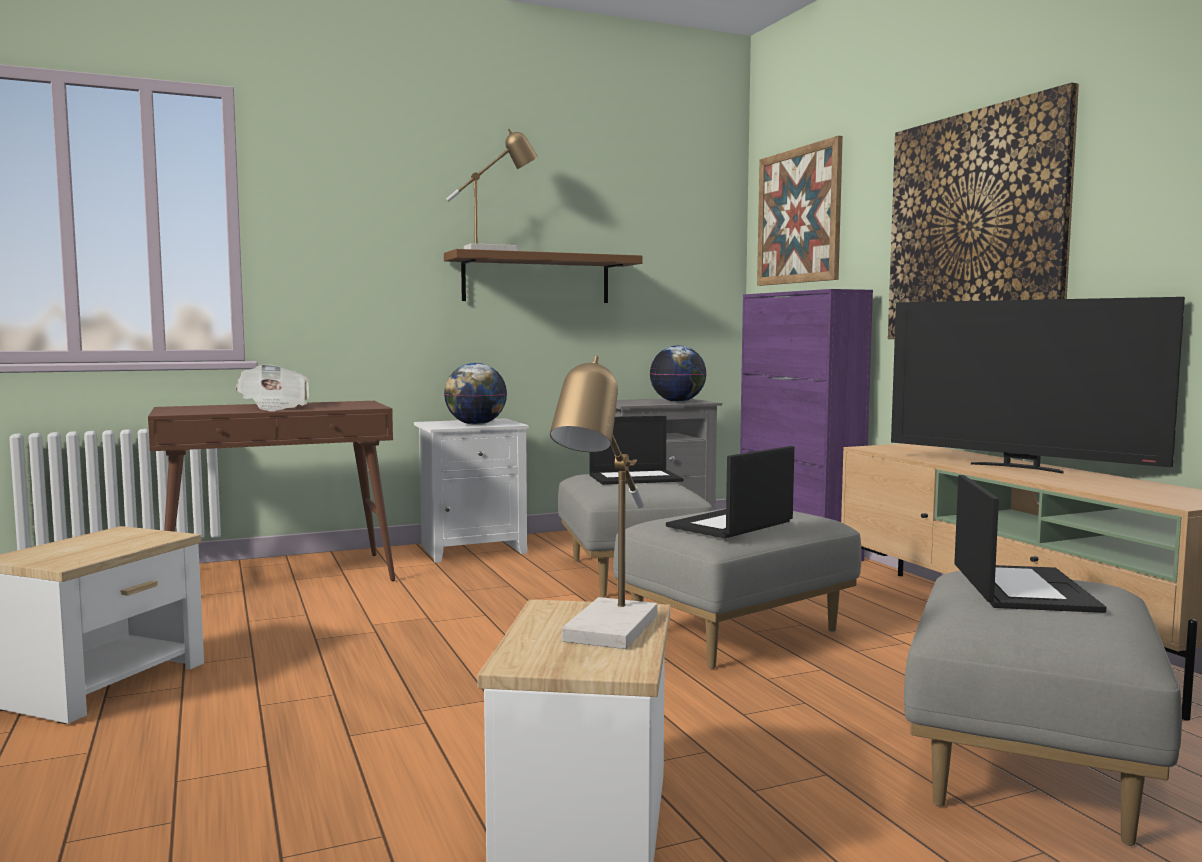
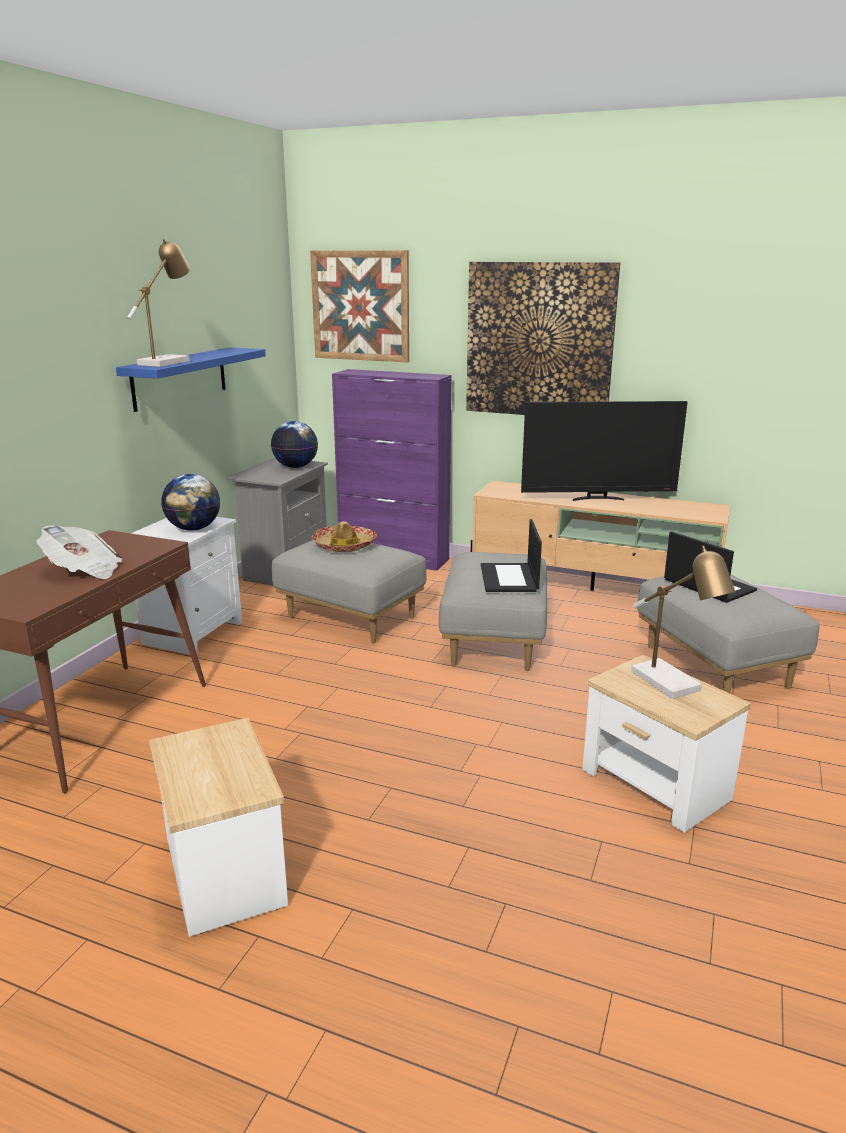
camera: 45 degrees left, 15 degrees up
(536, 279) = (180, 378): brown shelf -> blue shelf
(635, 478) = (344, 546): laptop -> hat

